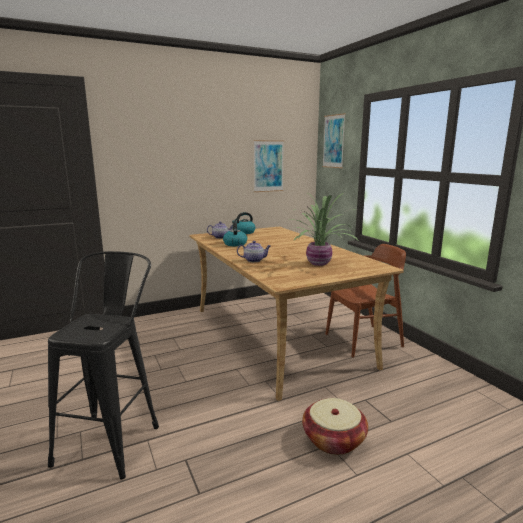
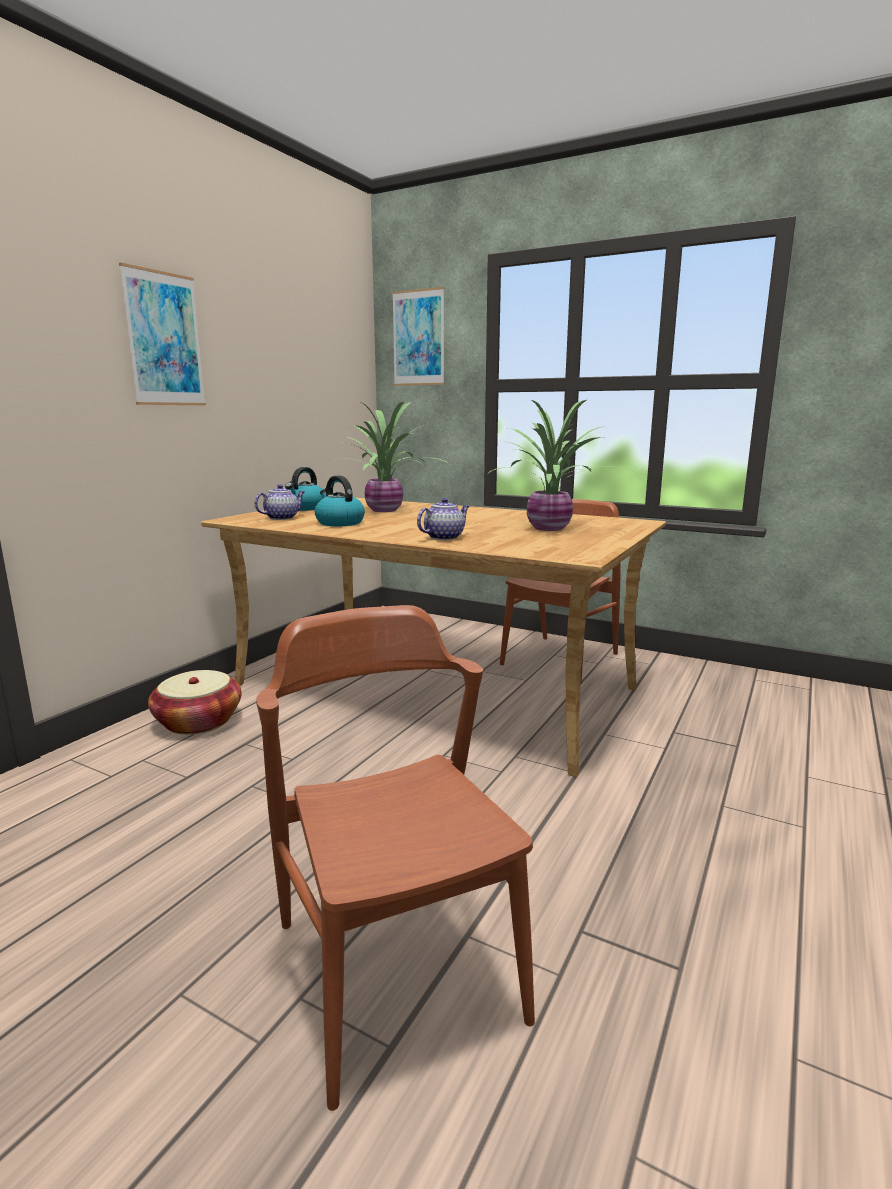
camera: 35 degrees left, 0 degrees up
(113, 438) = (396, 969): black stool -> brown chair
(268, 166) = (313, 380): picture -> picture (164, 339)
(274, 239) = (386, 510): none -> potted plant
(333, 439) = (717, 796): basket -> basket (198, 721)

